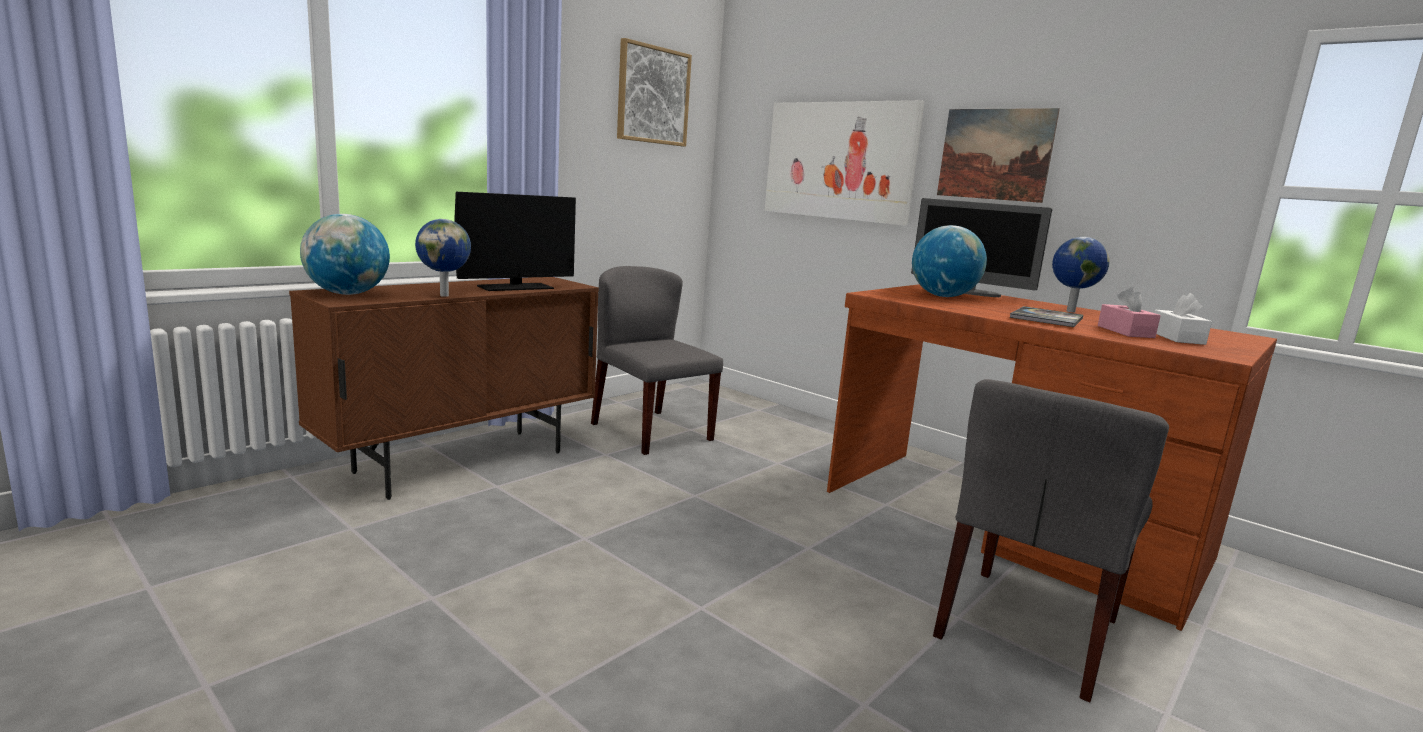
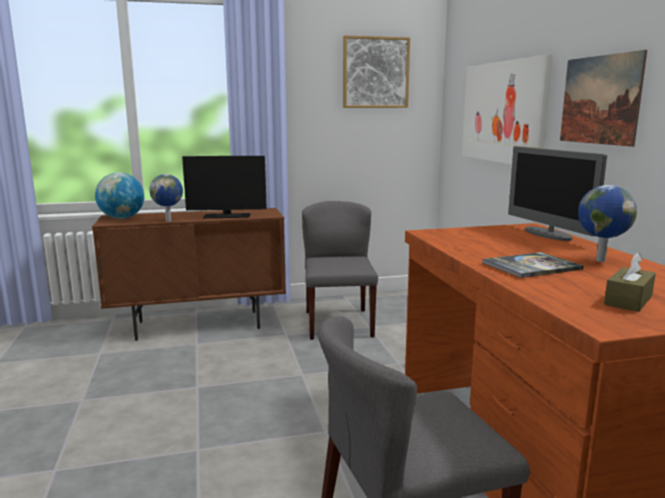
camera: 35 degrees right, 0 degrees up
(943, 296) = (497, 237): globe -> none
(1125, 332) = (579, 287): pink tissue box -> none
(1177, 338) = (628, 300): white tissue box -> brown tissue box

